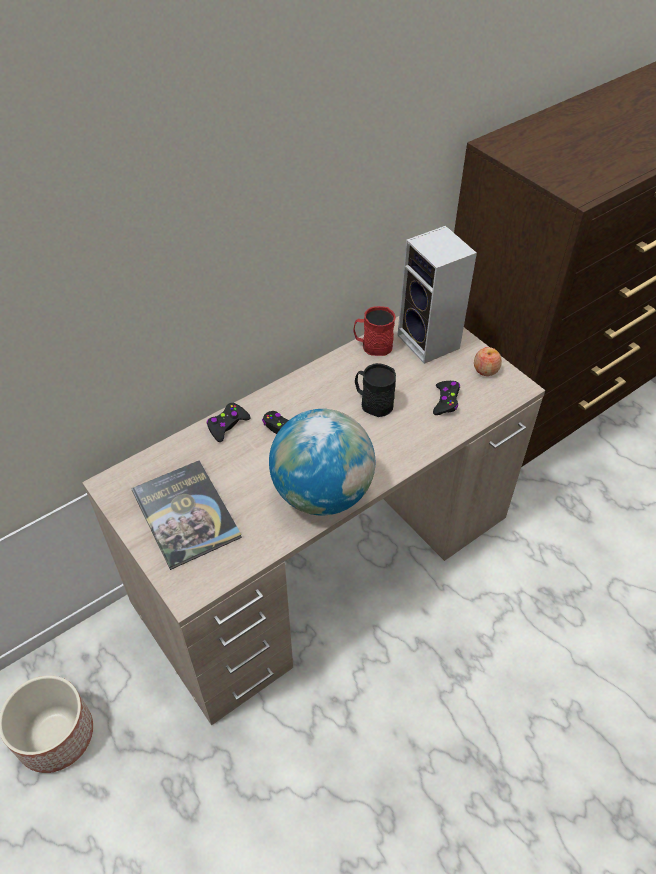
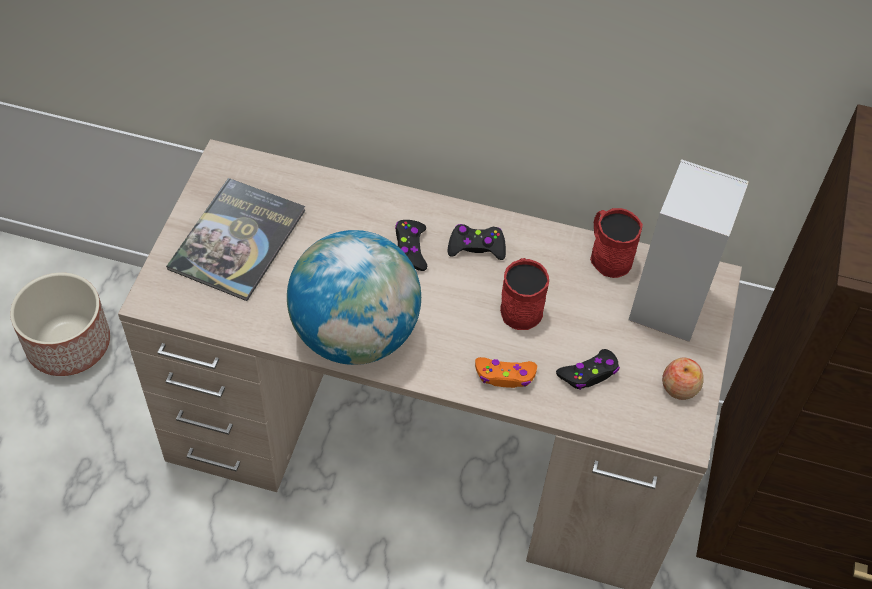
camera: 50 degrees right, 5 degrees up
(227, 425) = (373, 201): black game controller -> black game controller (476, 247)
(373, 403) = (520, 306): black mug -> red mug
(416, 438) = (505, 376): none -> orange game controller

